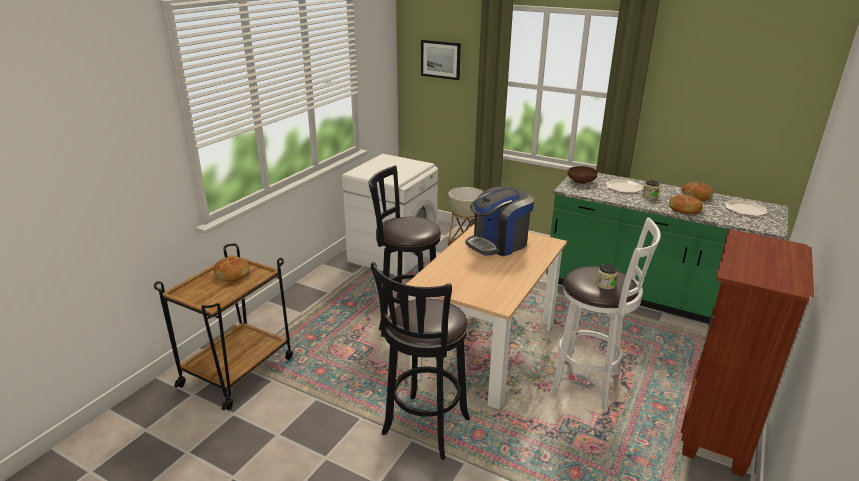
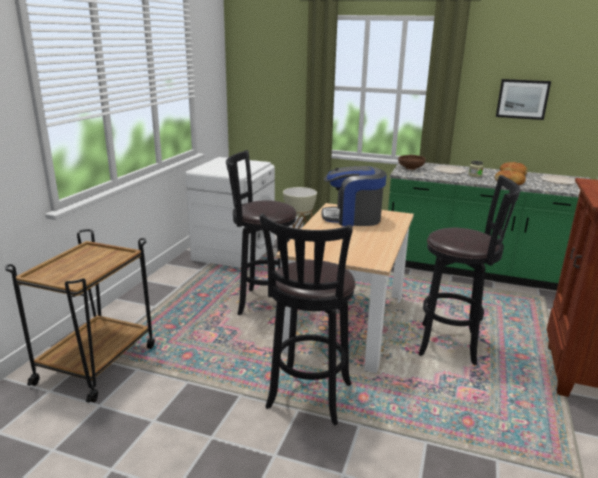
camera: 10 degrees left, 5 degrees down
(232, 273) = (90, 256): bread -> none
(441, 59) = (269, 69): picture -> picture (522, 99)
(498, 243) = (352, 218): coffee machine -> coffee machine turned 45 degrees clockwise
(589, 385) = (452, 344): white stool -> black stool
(605, 285) = (470, 239): jar -> none

